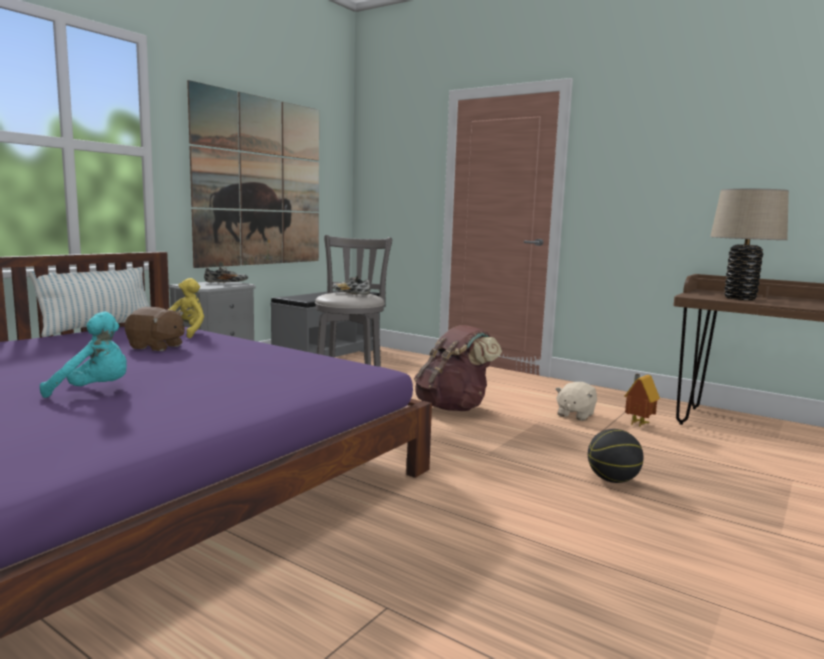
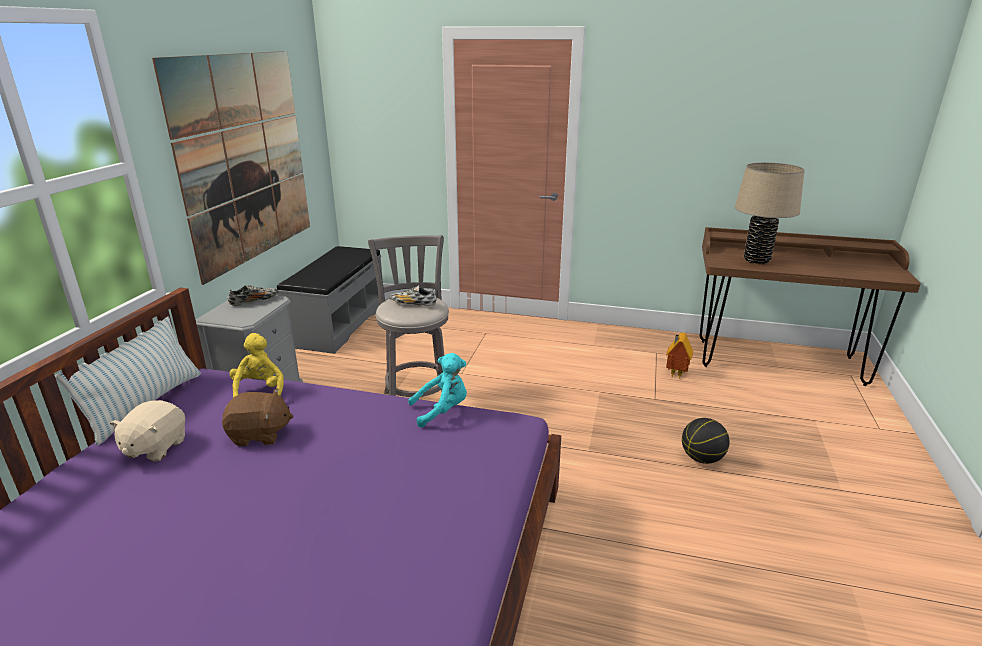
camera: 20 degrees left, 15 degrees up
(95, 391) = (295, 557): turquoise plush toy -> turquoise plush toy (442, 410)
(453, 407) = (518, 388): brown backpack -> none
(575, 414) = (621, 373): beige plush toy -> beige plush toy (155, 447)

